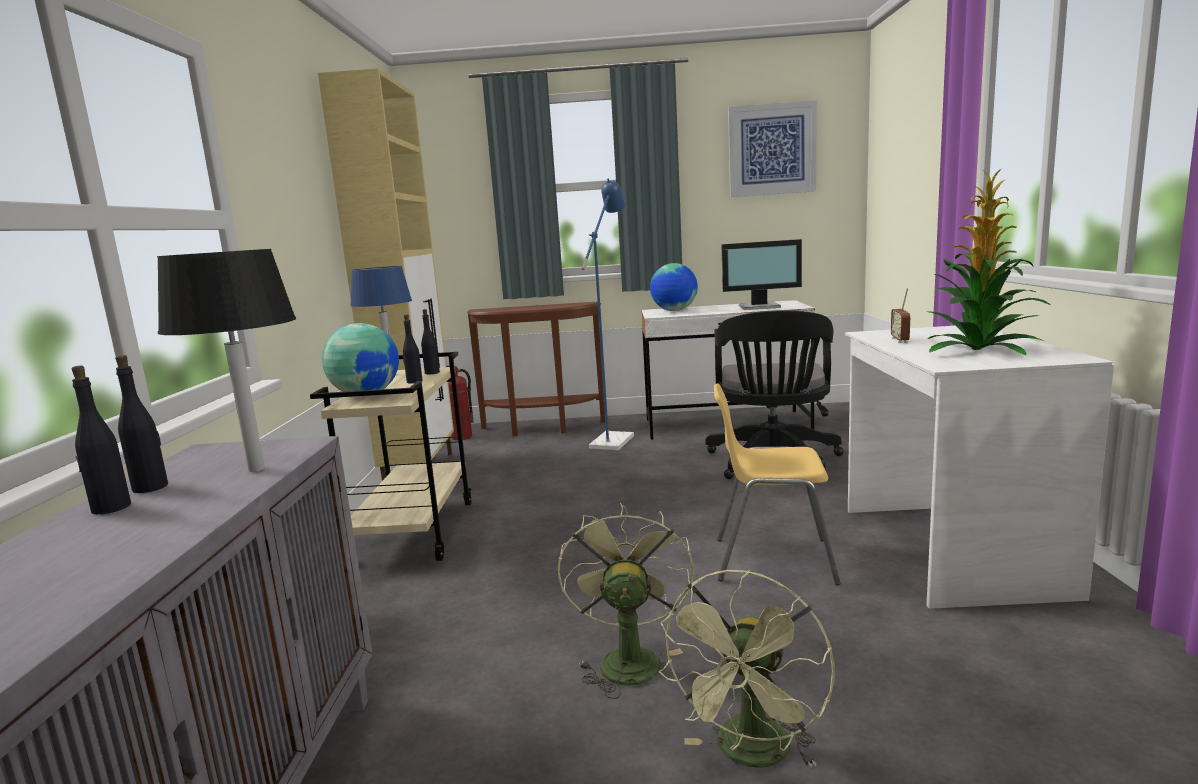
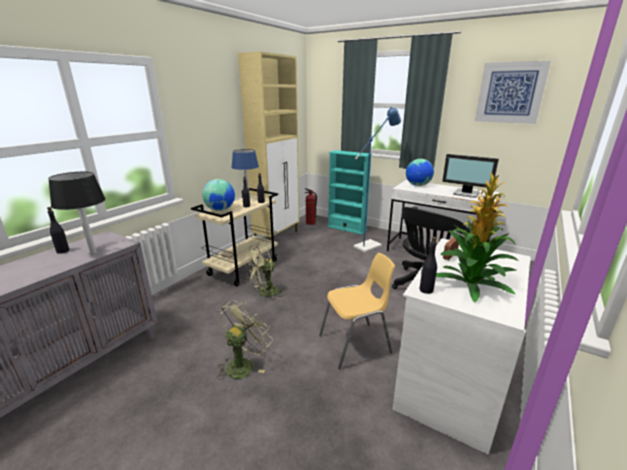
camera: 30 degrees right, 10 degrees up
(110, 508) = (42, 258): black bottle -> black bottle (426, 290)
(542, 429) = (347, 228): brown console table -> turquoise bookcase
(752, 755) = (231, 433): green fan -> green fan (264, 293)
(772, 560) = (355, 344): yellow chair -> yellow chair turned 120 degrees clockwise

